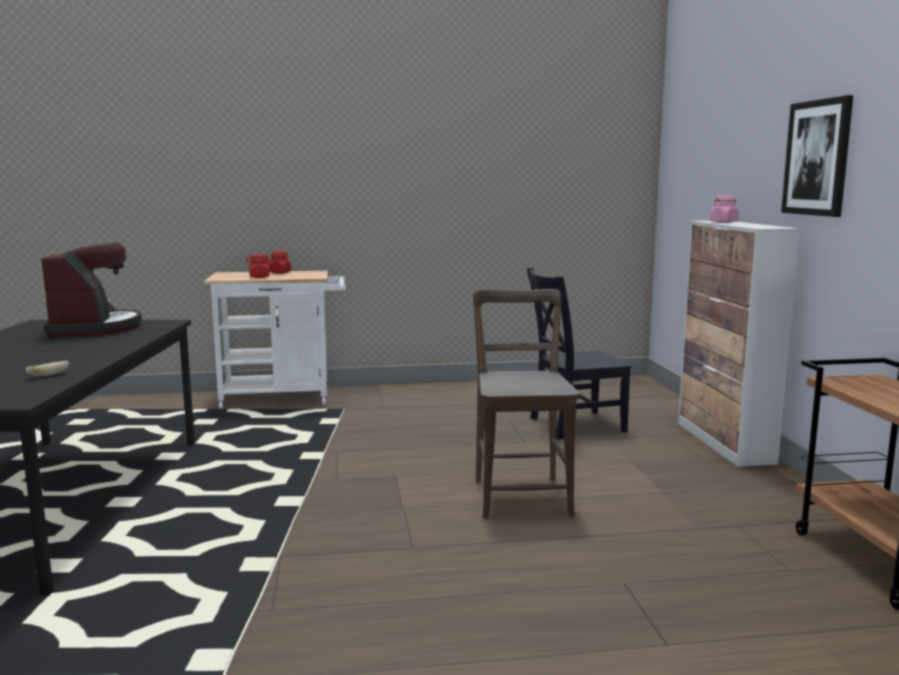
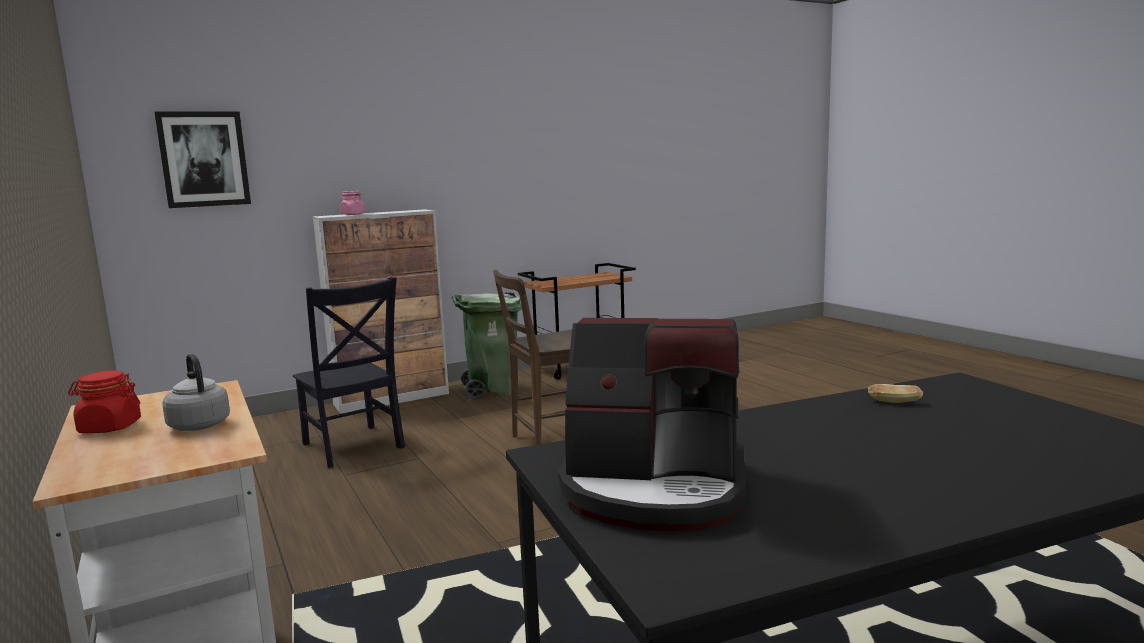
camera: 110 degrees left, 0 degrees up
(95, 328) = (655, 489): coffee machine -> coffee machine turned 135 degrees counterclockwise
(259, 277) = (198, 425): red jar -> grey kettle
(743, 487) = (490, 391): none -> green trash can
(817, 158) = (421, 157): picture -> picture (204, 159)

